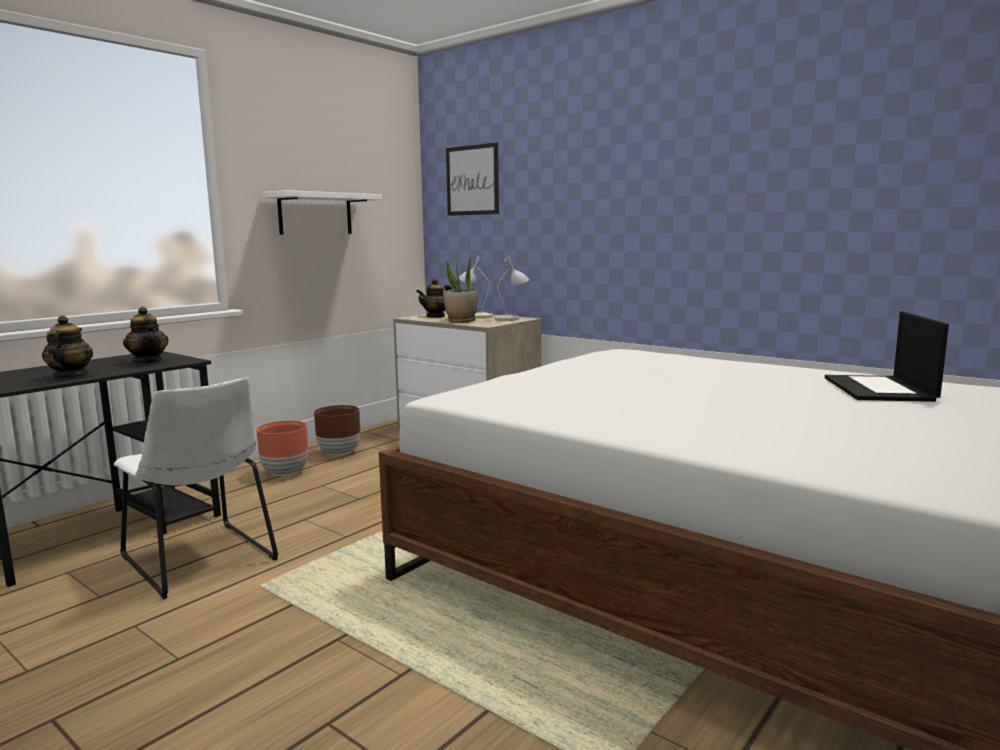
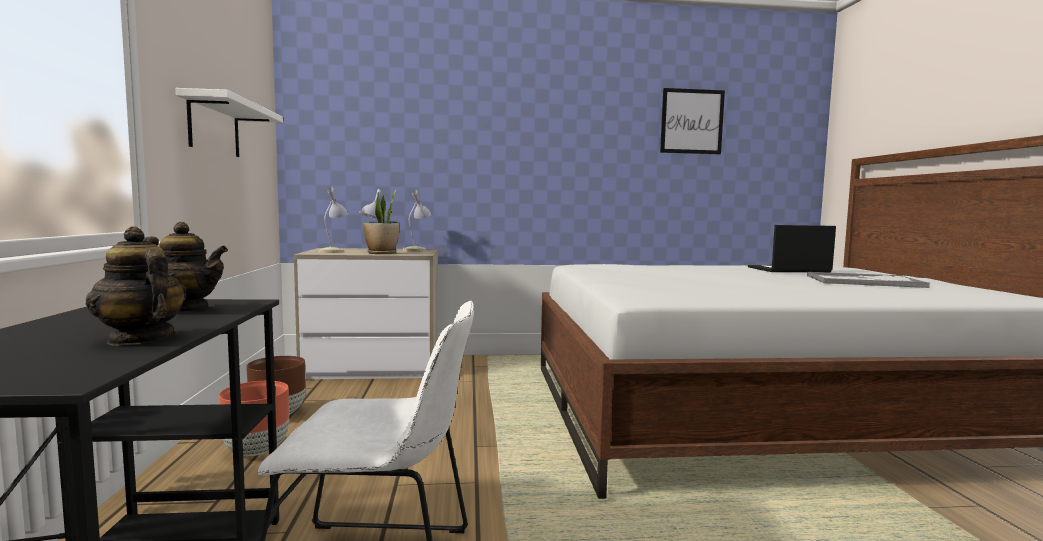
camera: 45 degrees left, 5 degrees down
(436, 316) = (334, 251): teapot -> table lamp
(472, 180) = (351, 117): picture -> picture (692, 121)
(874, 423) = (865, 282): none -> tray
(880, 389) = (788, 270): laptop -> laptop turned 120 degrees clockwise

